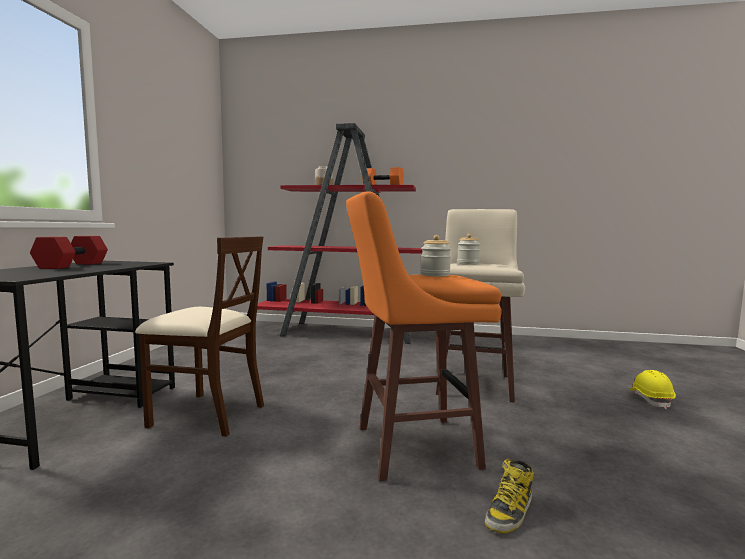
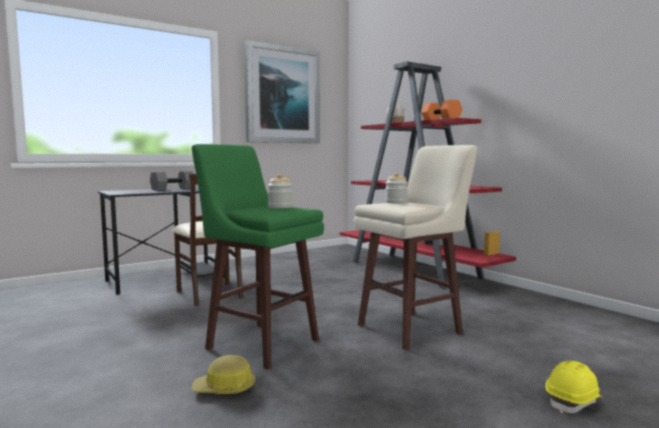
camera: 45 degrees right, 0 degrees up
(73, 265) = (173, 189): red dumbbell -> grey dumbbell
(166, 137) = (282, 95): none -> picture
(412, 447) = (261, 343): orange stool -> green stool
(509, 511) = (225, 389): boot -> hard hat

